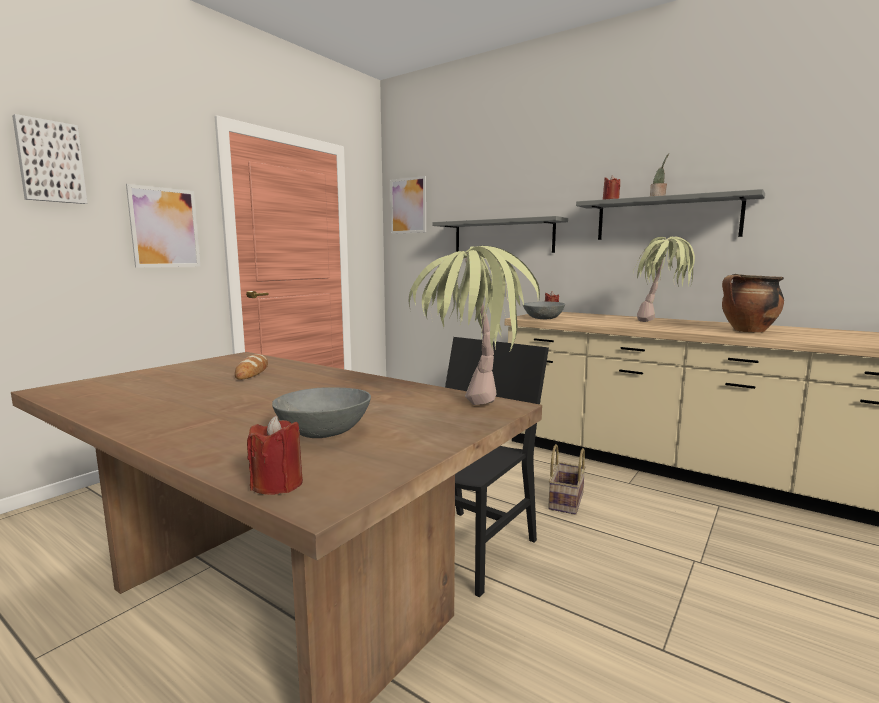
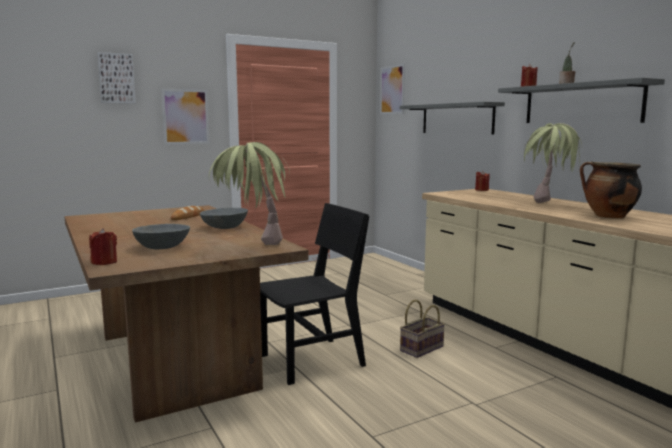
camera: 25 degrees right, 0 degrees up
(543, 318) = (454, 194): grey bowl -> grey bowl (225, 227)

